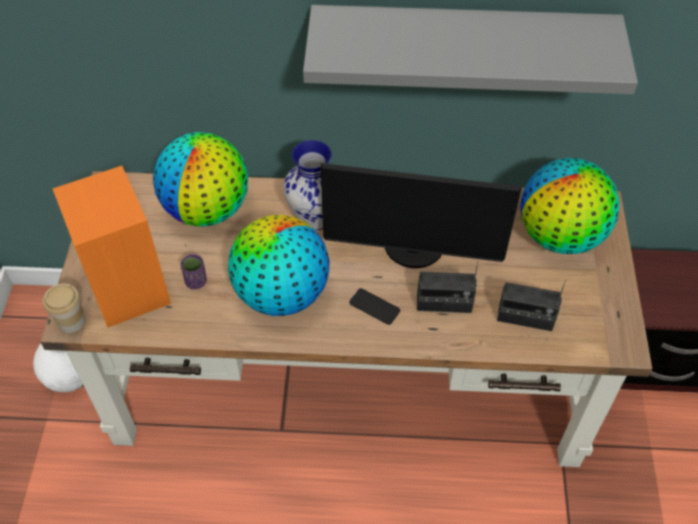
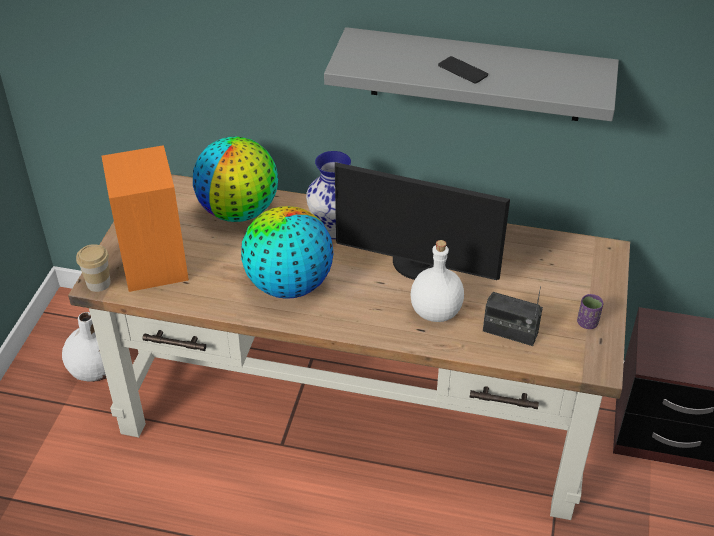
camera: 10 degrees right, 10 degrees down
(196, 282) = (215, 266): purple cup -> purple cup (587, 323)
(374, 307) = (371, 306): phone -> phone (463, 70)
(444, 303) = (436, 311): radio -> white bottle
(560, 236) = (561, 271): globe -> none

